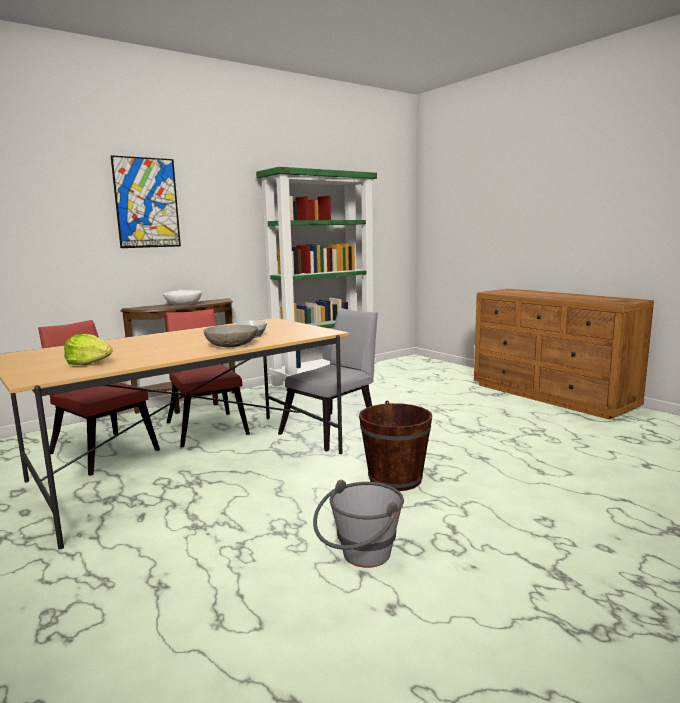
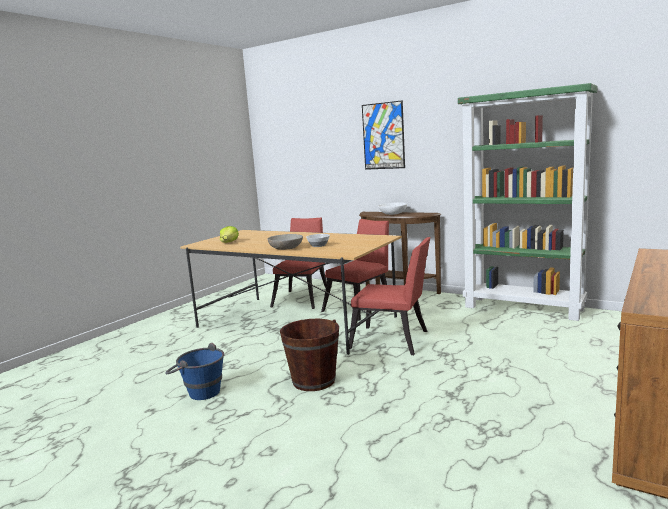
camera: 70 degrees right, 0 degrees up
(334, 430) = (393, 341): grey chair -> red chair
(360, 558) = (199, 392): grey bucket -> blue bucket

